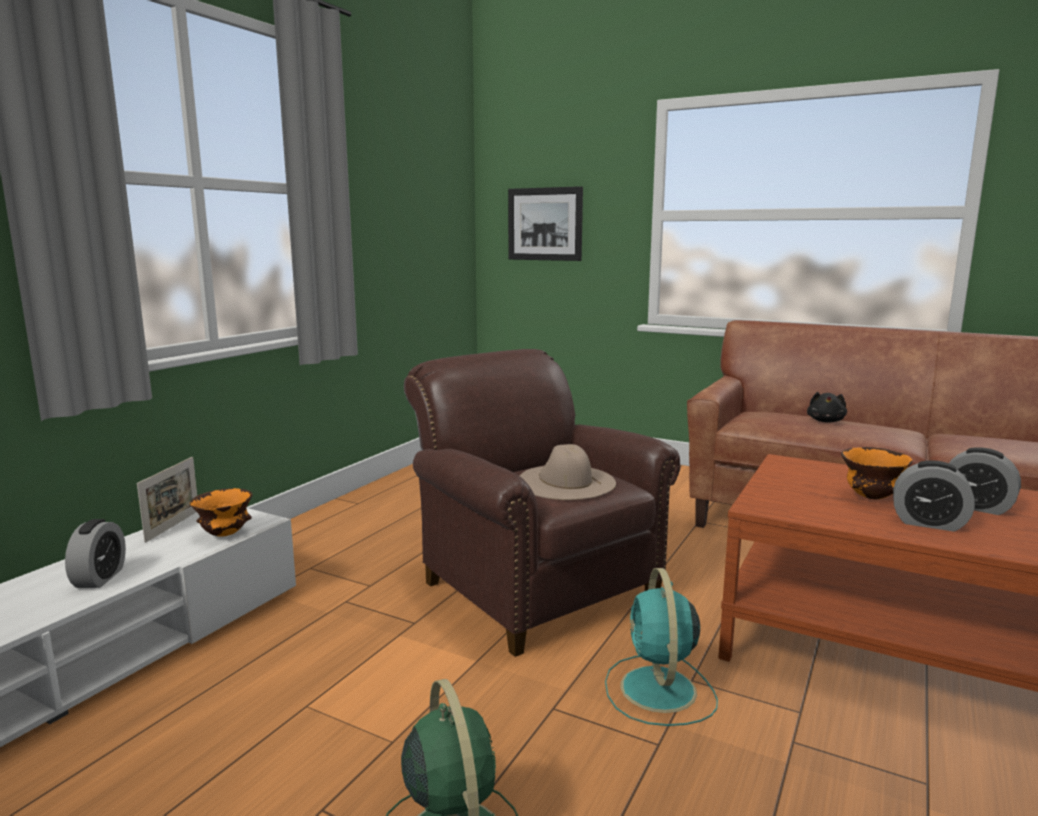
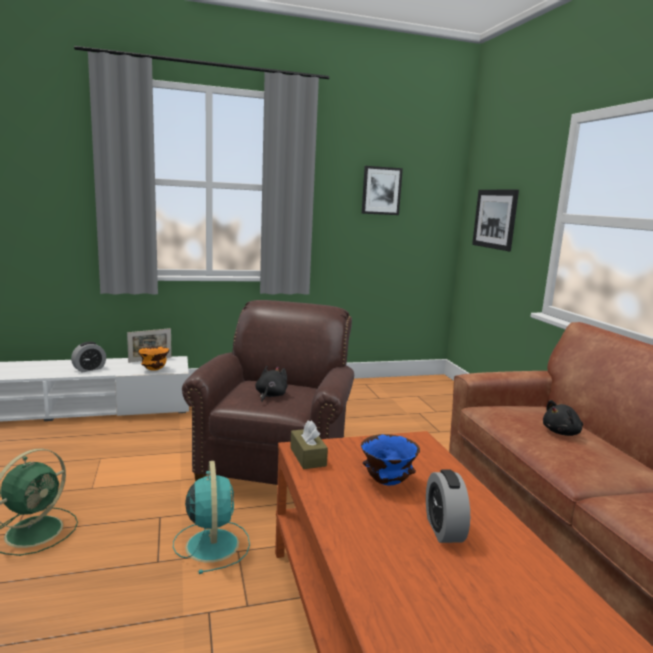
camera: 45 degrees right, 0 degrees up
(405, 192) = (381, 190): none -> picture
(565, 481) = (270, 395): beige hat -> black plush toy
(659, 691) = (212, 543): turquoise fan -> turquoise fan turned 120 degrees clockwise
(783, 508) = (308, 457): none -> brown tissue box
(871, 498) = (386, 482): orange bowl -> blue bowl
(928, 523) = (362, 513): alarm clock -> none

